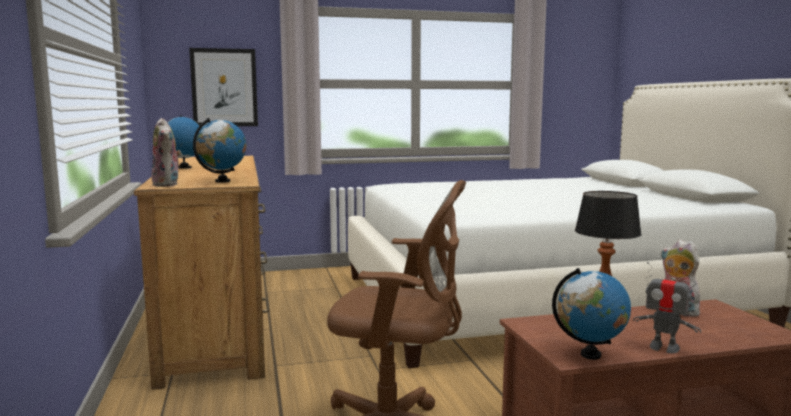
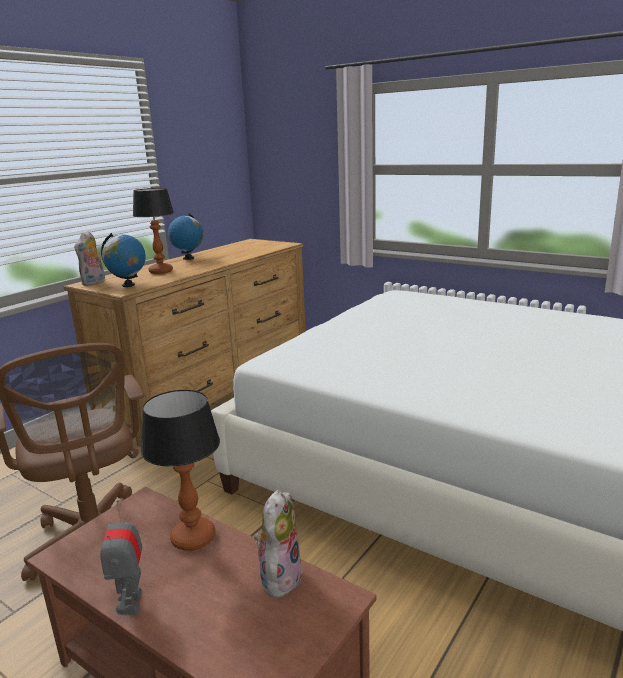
camera: 50 degrees right, 10 degrees up
(205, 174) = (160, 271): none -> table lamp
(224, 88) = (301, 174): picture -> none
(590, 355) = (75, 563): globe -> none

